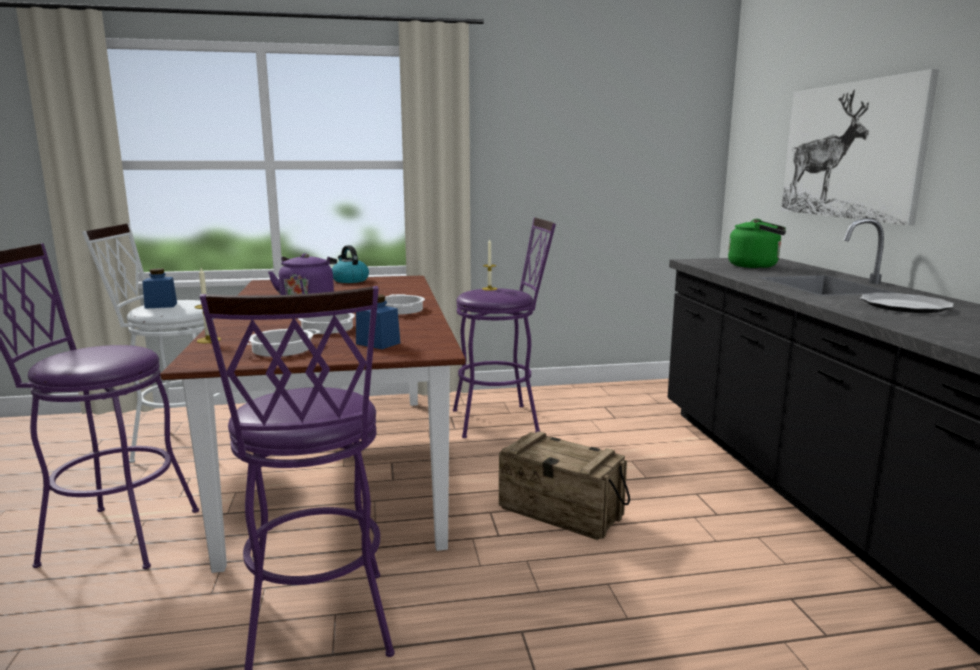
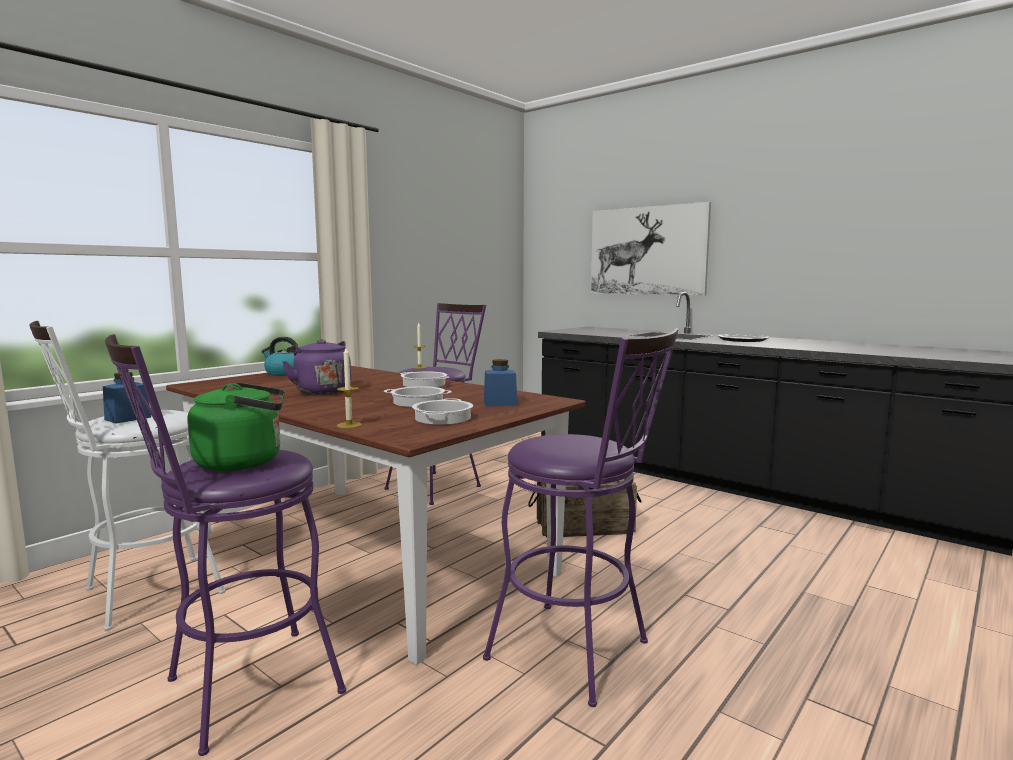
camera: 40 degrees left, 5 degrees down
(756, 266) = (601, 331): green kettle -> green kettle (245, 462)

